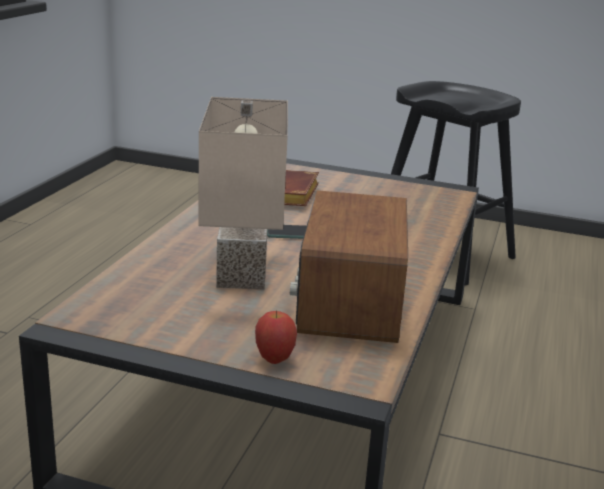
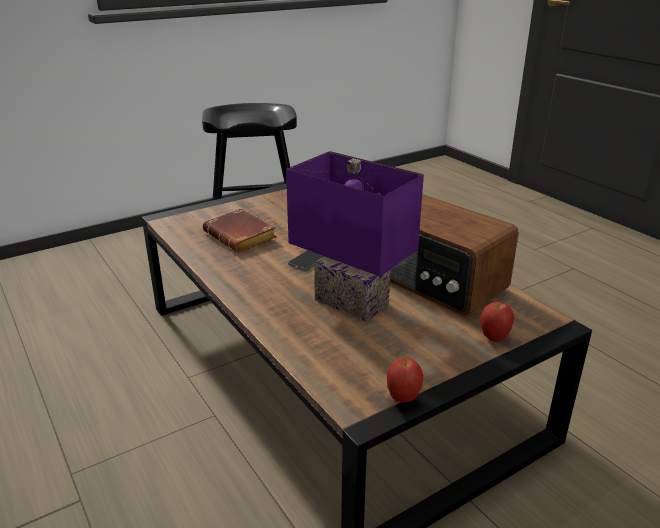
camera: 50 degrees left, 5 degrees up
(106, 337) = (403, 398): none -> apple
(246, 272) = (354, 301): beige table lamp -> purple table lamp

